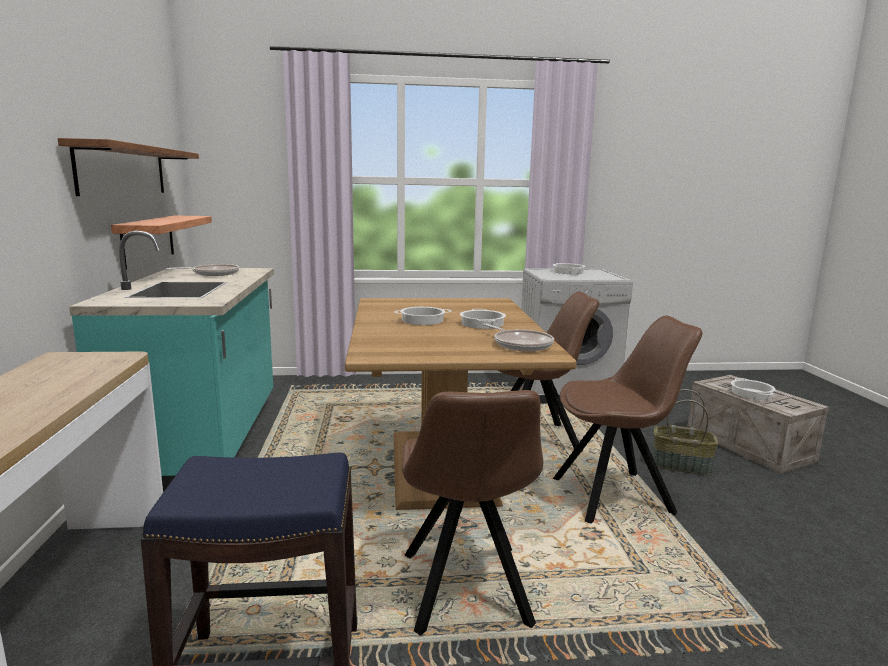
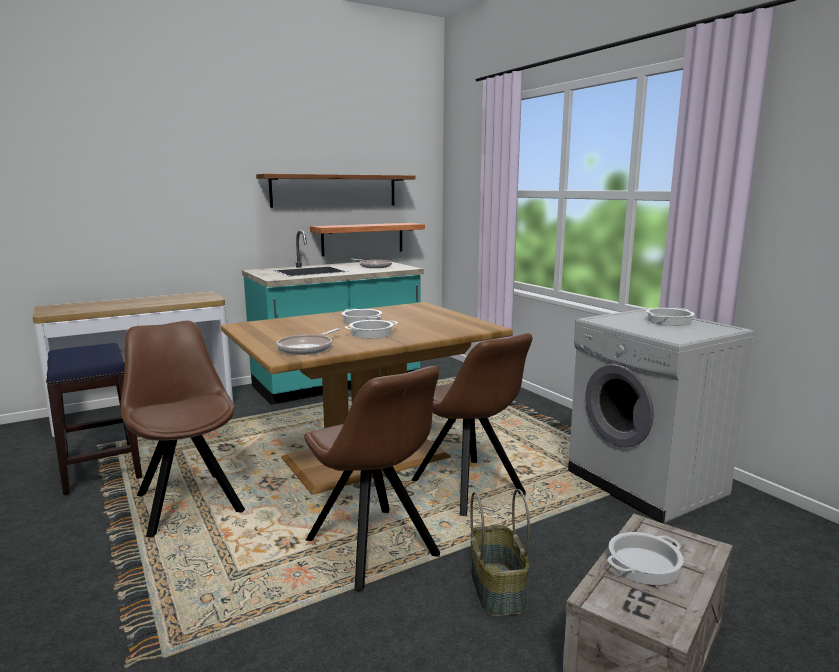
camera: 65 degrees right, 0 degrees up
(466, 588) = (188, 503): brown chair -> brown chair turned 90 degrees clockwise

